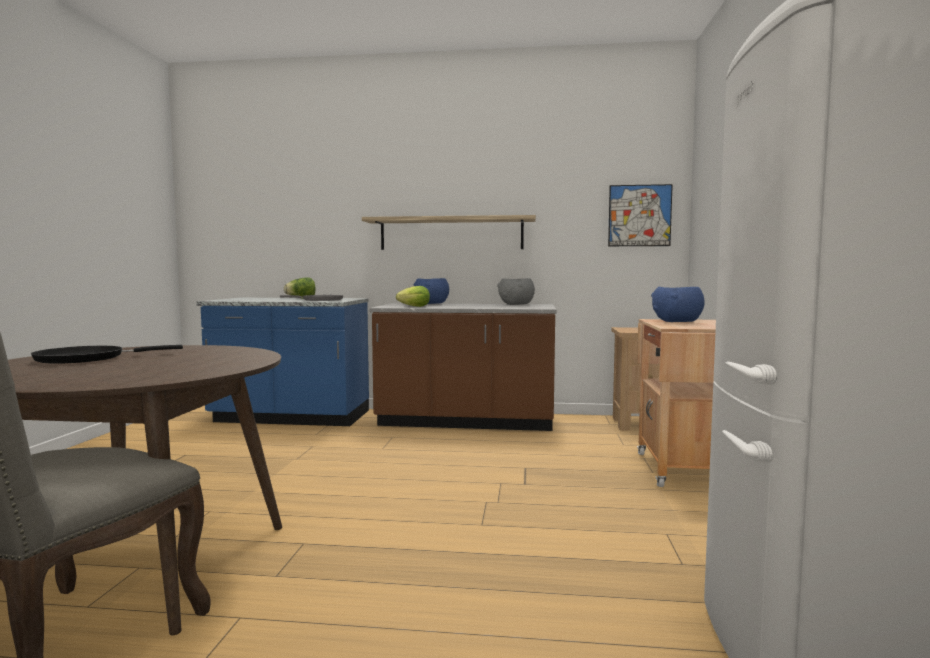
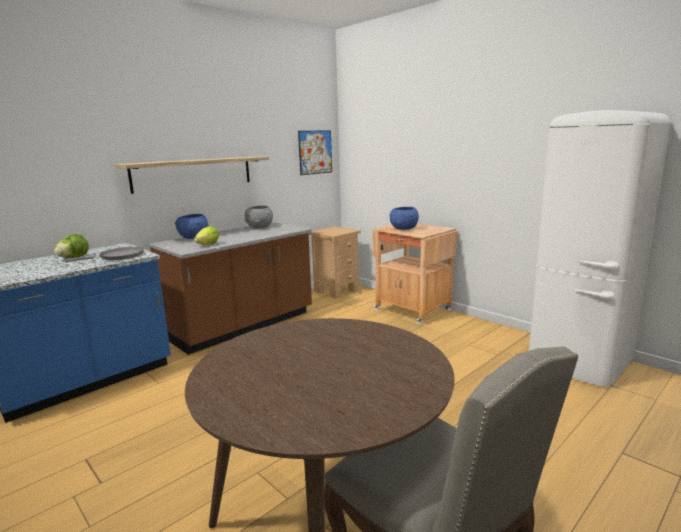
camera: 50 degrees left, 10 degrees up
(87, 359) = (267, 383): black frying pan -> none

